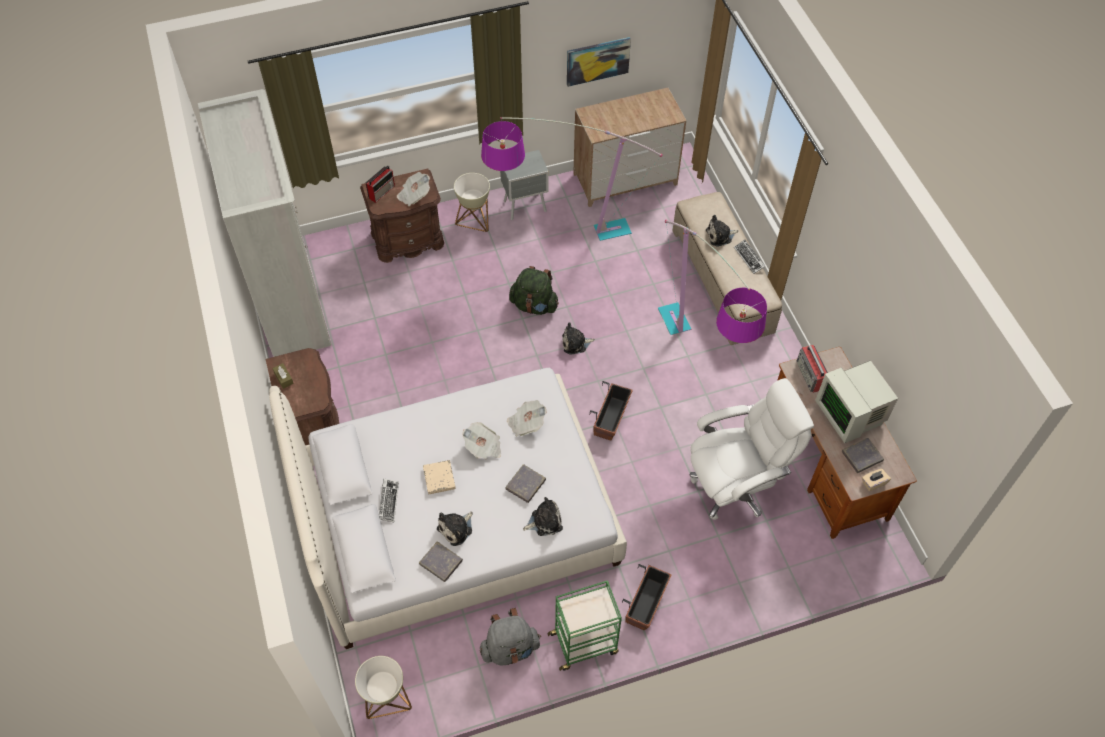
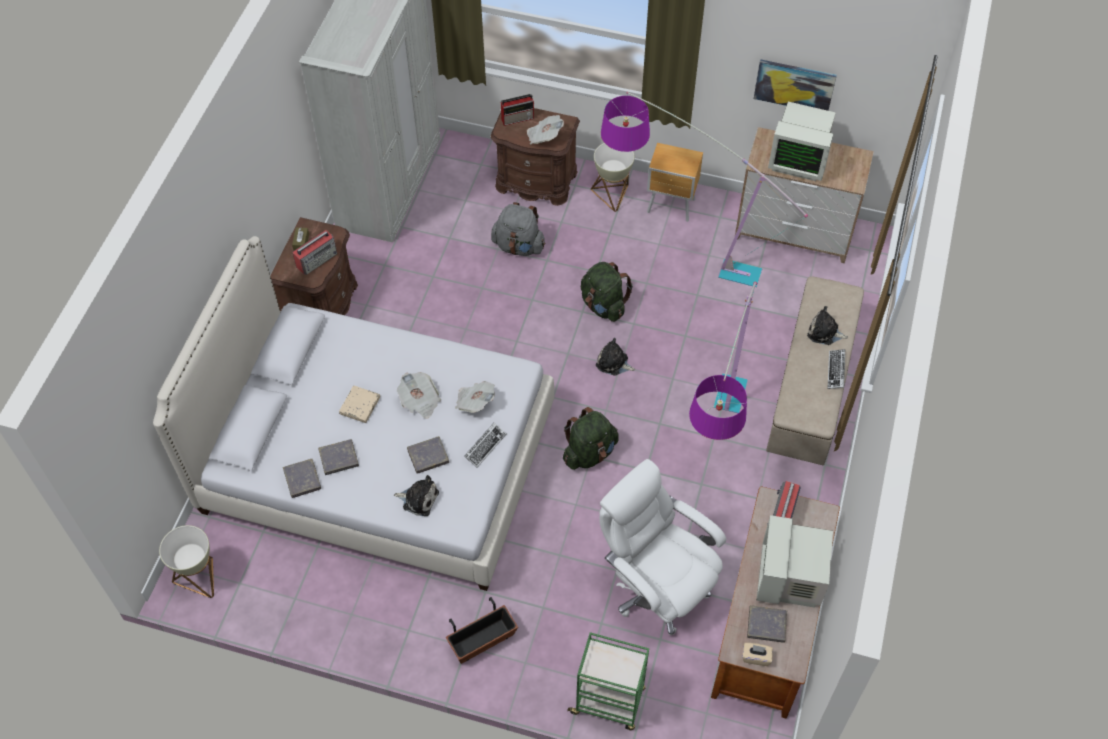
camera: 35 degrees right, 0 degrees up
(309, 384) = (317, 260): none -> radio
(388, 501) = (302, 400): keyboard -> keyboard (485, 446)
(456, 529) = (339, 458): plush toy -> grey book
(510, 648) = (332, 601): grey backpack -> grey backpack (519, 246)
(526, 207) = (672, 207): grey nightstand -> brown nightstand
(584, 643) = (399, 639): green cart -> green cart (609, 701)
(611, 418) = (589, 453): planter -> green backpack
(622, 118) = (798, 159): none -> monitor
(735, 486) = (656, 588): white office chair -> white office chair turned 150 degrees counterclockwise

